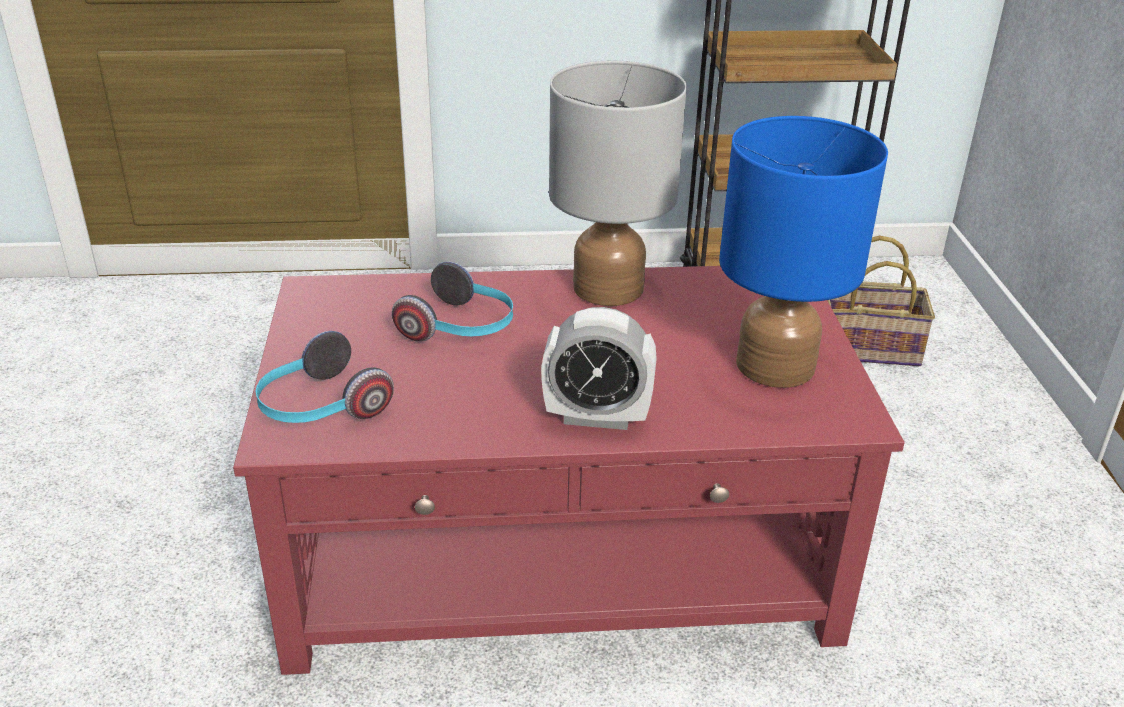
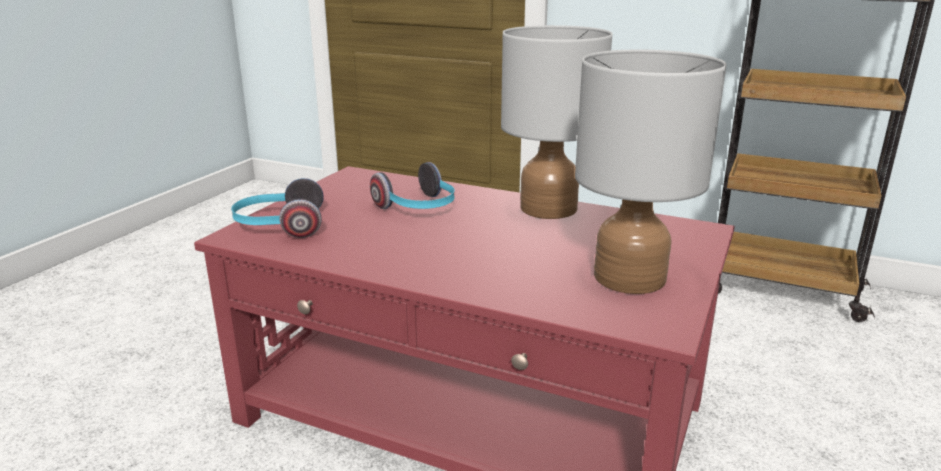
camera: 30 degrees right, 10 degrees down
(597, 417) = (447, 273): alarm clock -> none
(775, 365) = (630, 277): blue table lamp -> grey table lamp
(870, 348) = (851, 352): basket -> none

